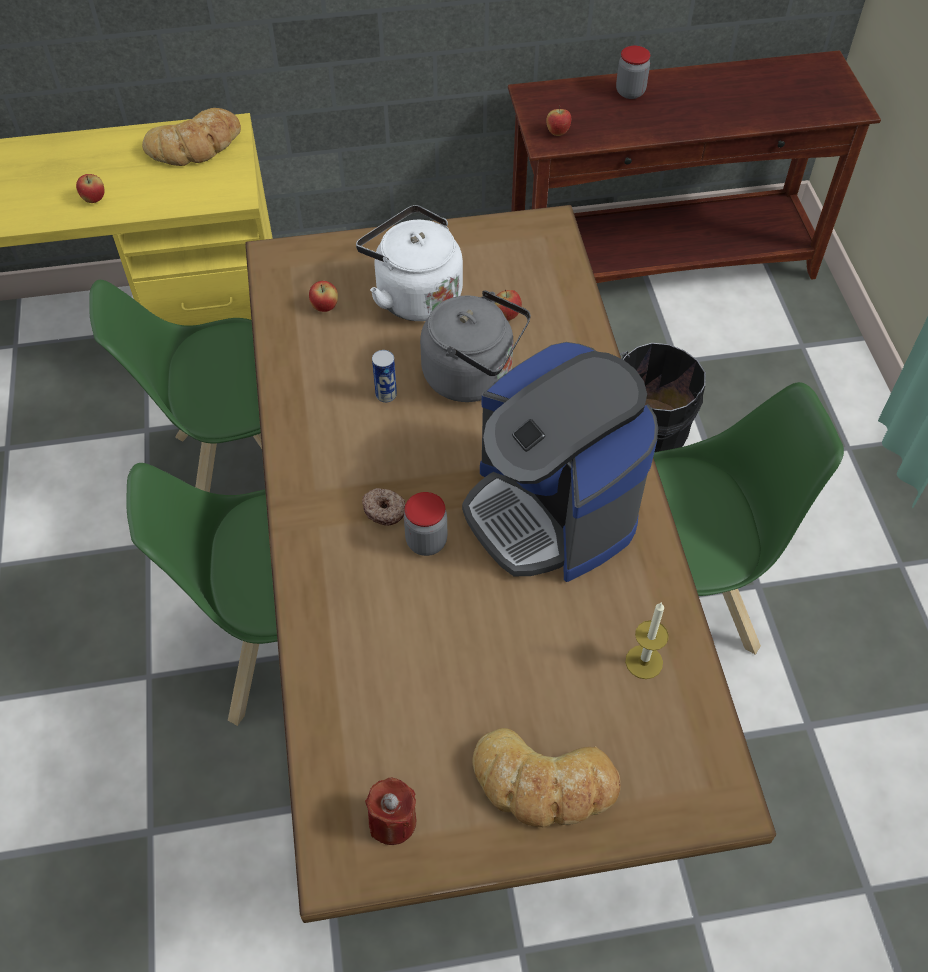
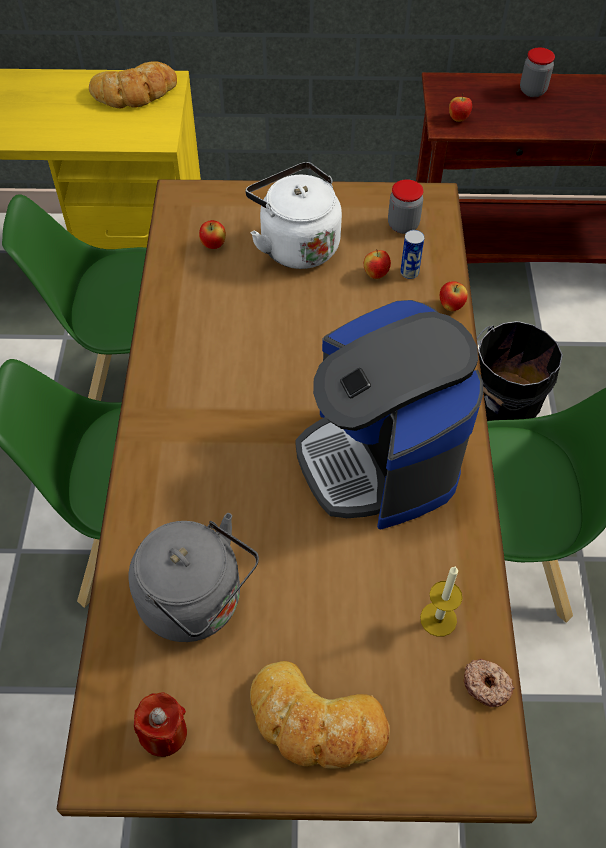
camera: 10 degrees right, 0 degrees up
(94, 199) = (38, 128): apple -> apple (451, 306)
(384, 510) = (225, 435): donut -> donut (486, 685)
(386, 395) = (250, 330): can -> can (409, 272)
(426, 541) = (256, 470): jar -> jar (403, 225)
(474, 376) = (334, 325): grey kettle -> grey kettle (197, 602)

